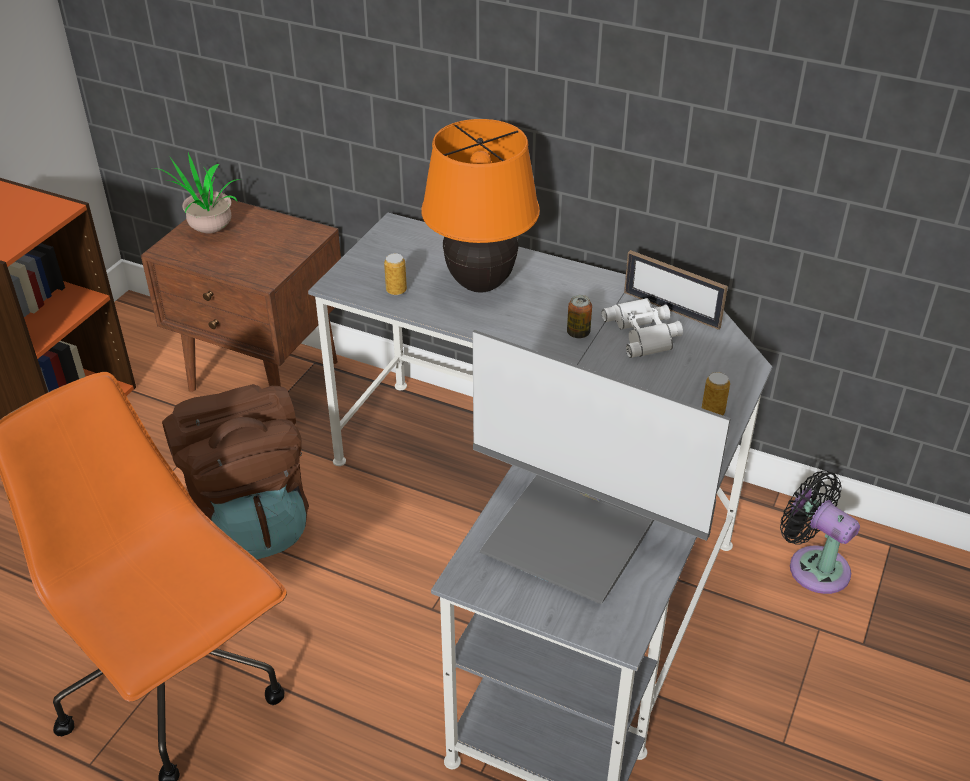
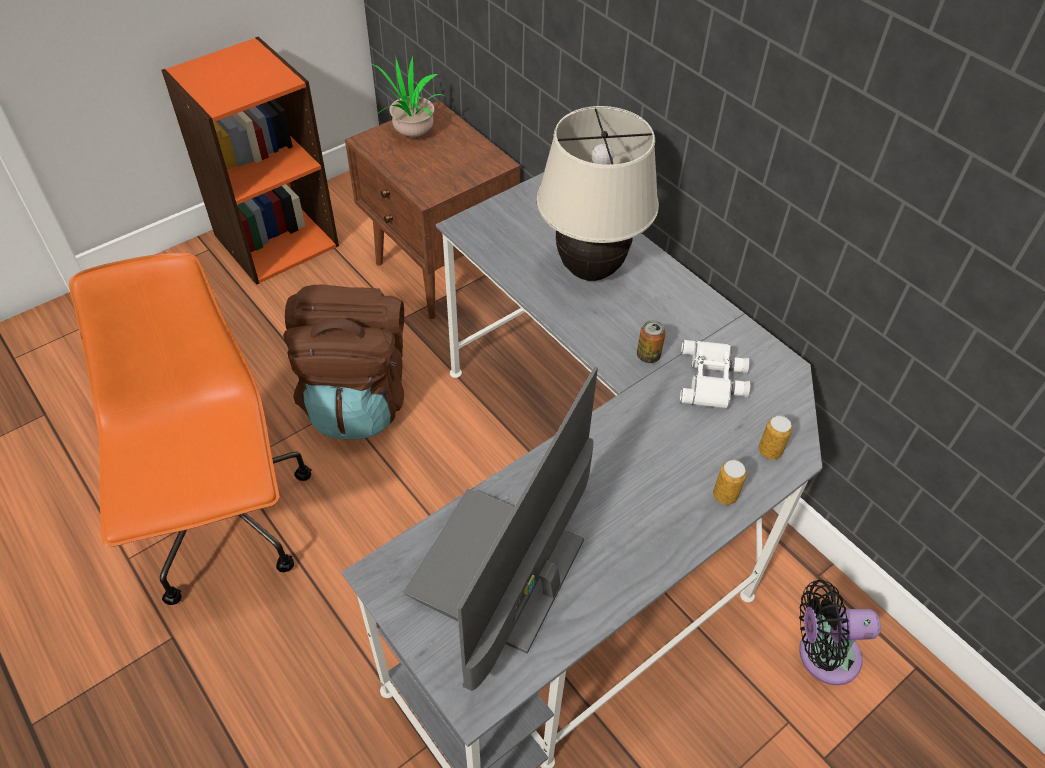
camera: 25 degrees right, 10 degrees up
(396, 290) = (510, 250): can -> can (769, 451)
(480, 284) = (589, 270): orange table lamp -> beige table lamp
(571, 534) = (501, 571): monitor -> monitor turned 60 degrees clockwise
(671, 309) = (757, 363): picture frame -> none
(813, 566) = (822, 655): black fan -> black fan turned 75 degrees counterclockwise

